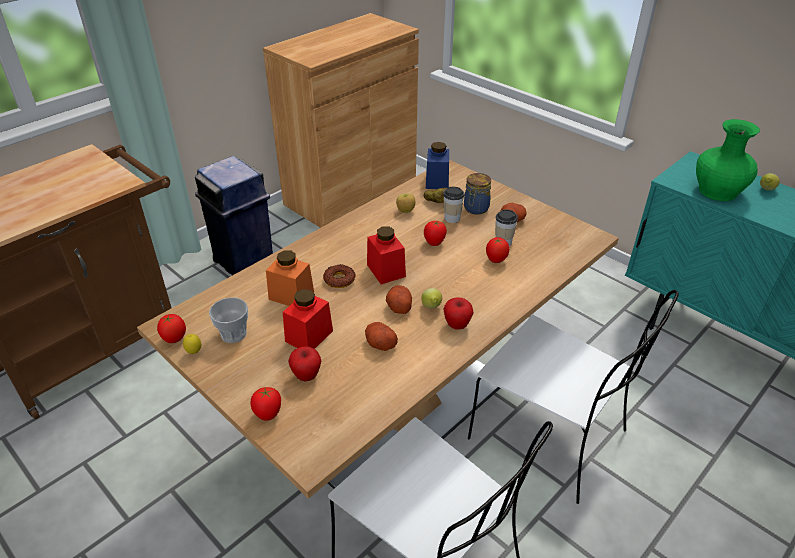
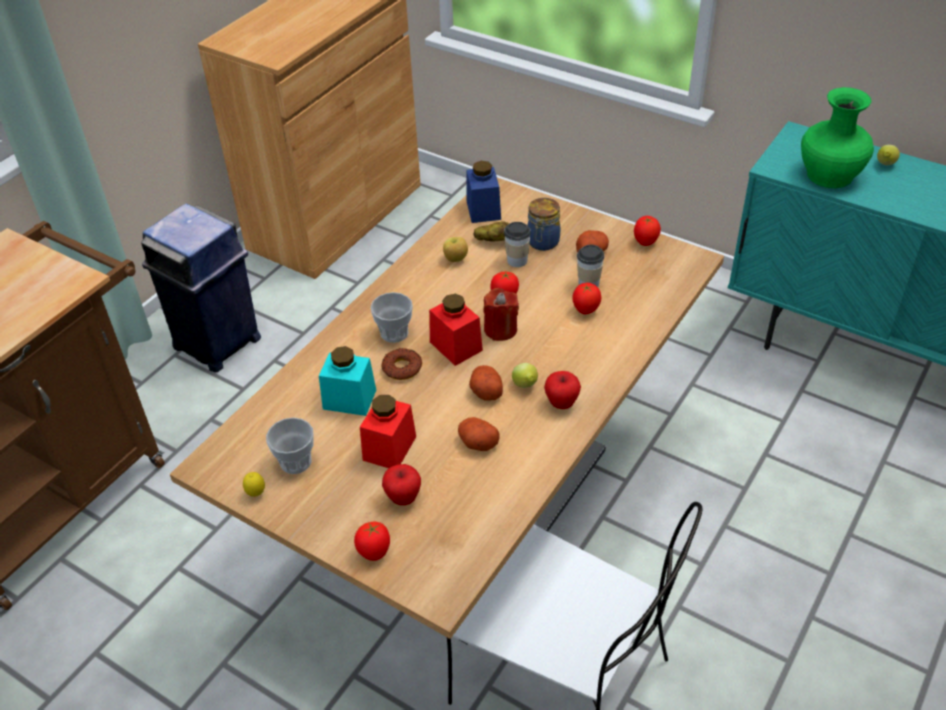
camera: 10 degrees left, 5 degrees up
(174, 339) = (224, 482): tomato -> tomato (645, 243)
(291, 295) = (349, 399): orange jar -> turquoise jar
(342, 254) = (394, 333): none -> cup
(424, 264) = (500, 329): none -> red candle
(551, 436) = (673, 507): white chair -> none

